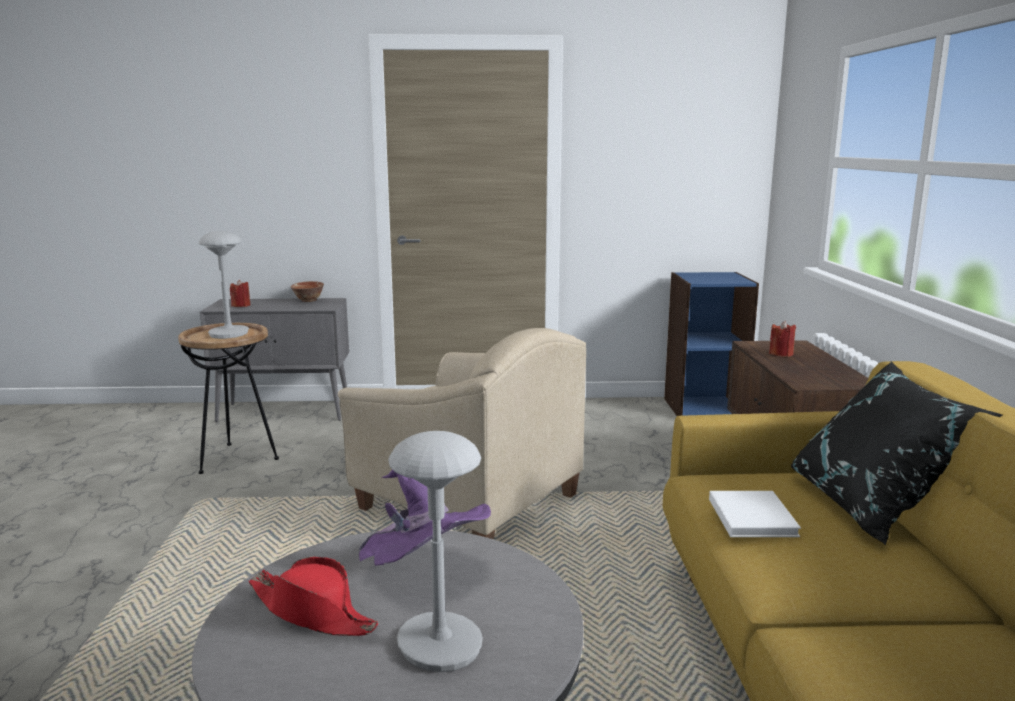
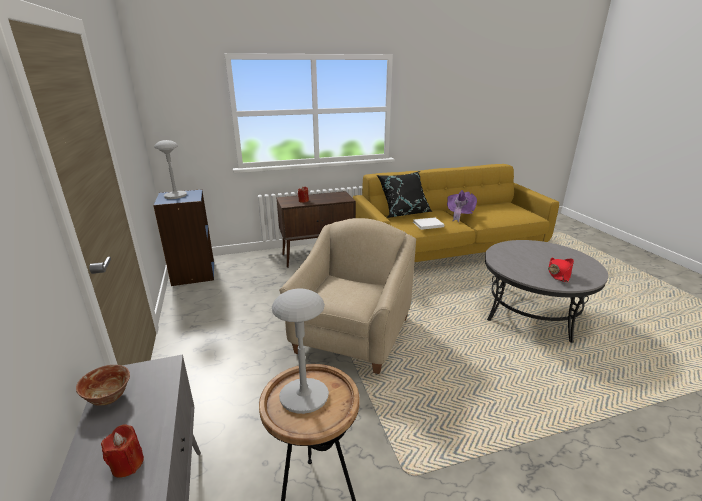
camera: 105 degrees left, 10 degrees up
(422, 571) = (517, 262): purple hat -> purple hat (459, 215)
(440, 645) = (544, 254): grey table lamp -> grey table lamp (175, 196)

